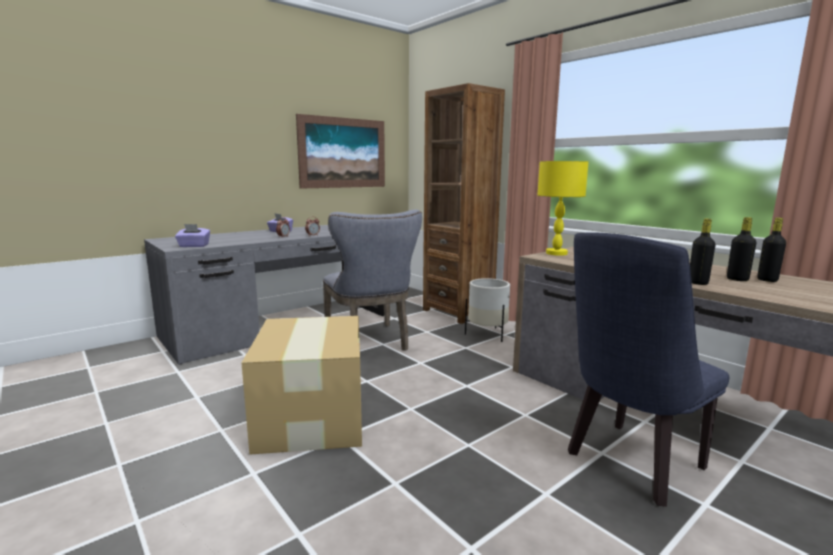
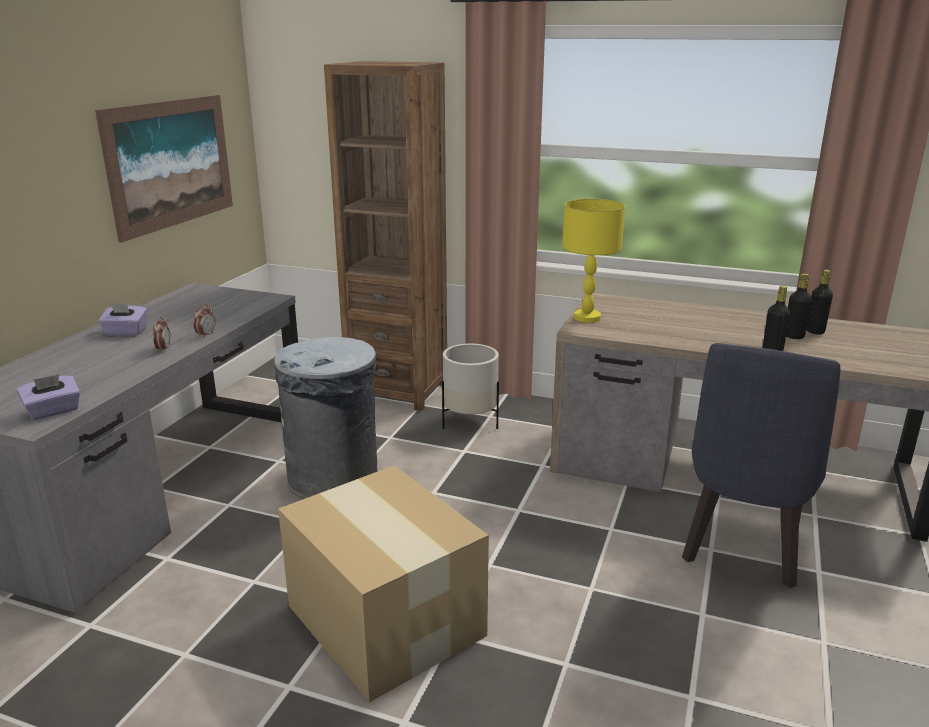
camera: 30 degrees left, 10 degrees up
(370, 343) = (334, 479): grey chair -> grey trash can

